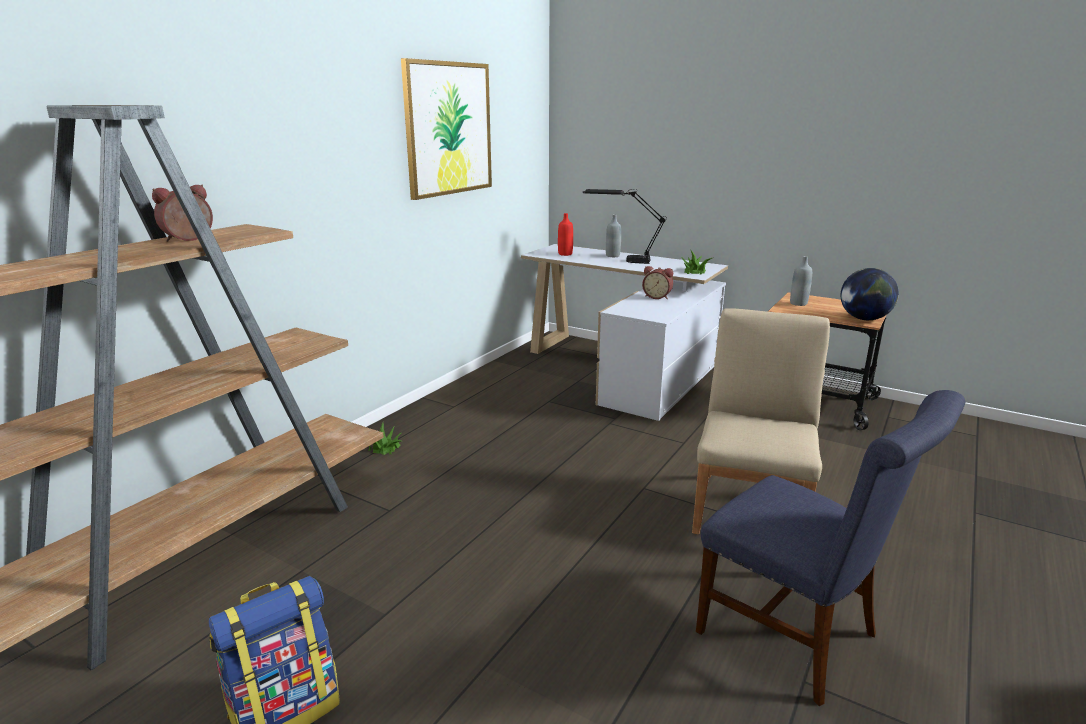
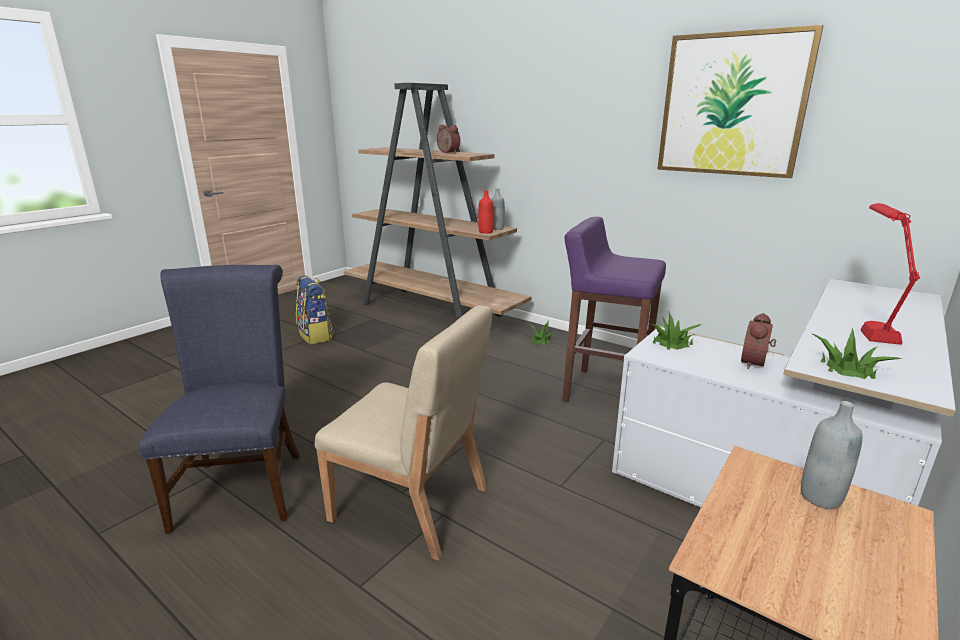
camera: 95 degrees right, 0 degrees up
(522, 418) = (604, 391): none -> purple stool
(565, 254) = (867, 297): red bottle -> red bottle (486, 232)
(612, 256) = (899, 322): grey bottle -> grey bottle (497, 228)
(622, 260) = (869, 325): black table lamp -> red table lamp
(633, 311) = (671, 342): none -> potted plant
(797, 637) = (242, 485): blue chair -> blue chair turned 120 degrees clockwise
(864, 319) = (738, 566): globe -> none

